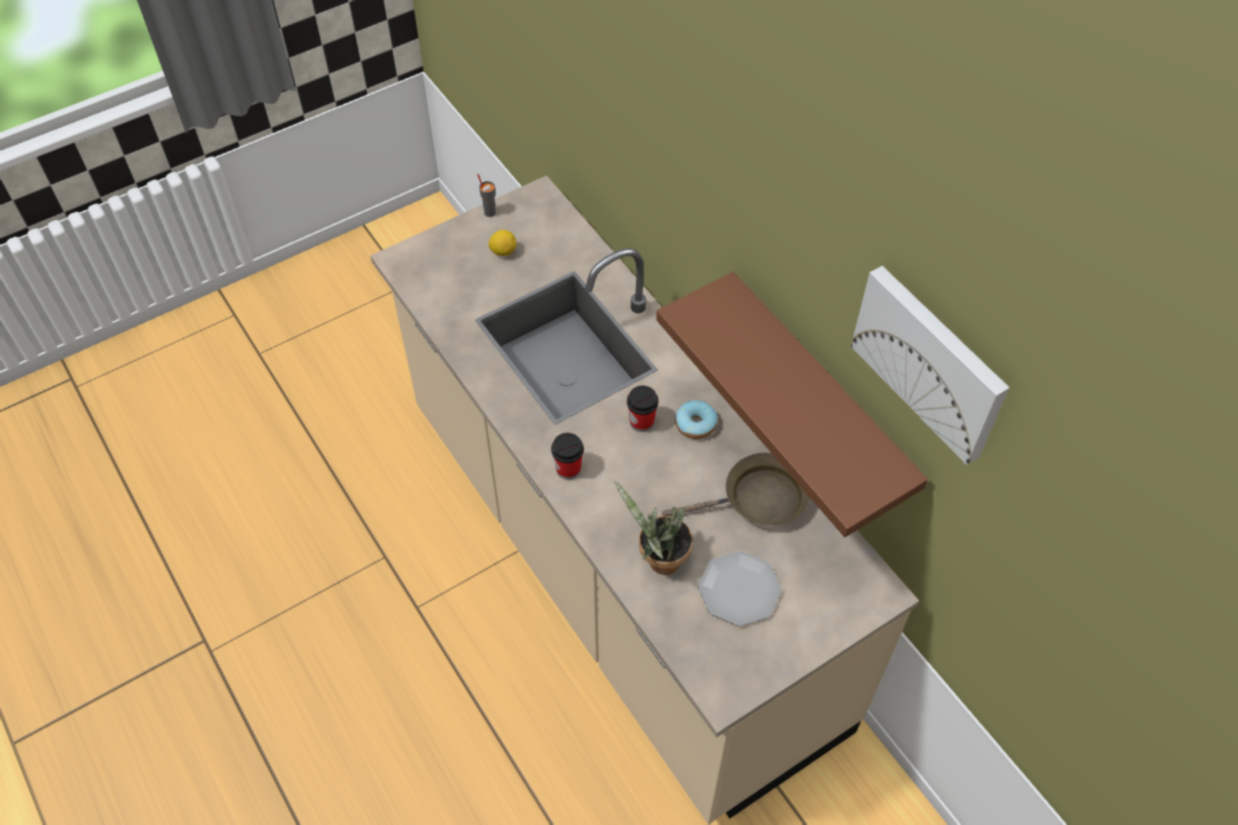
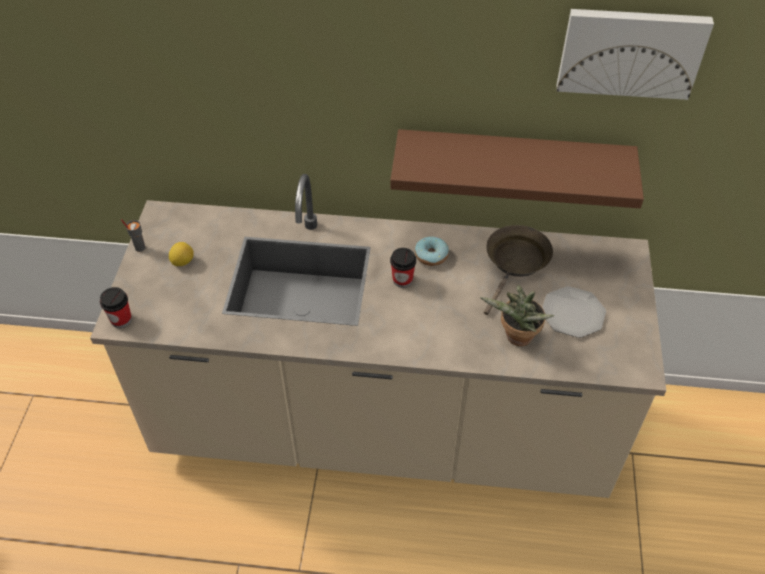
camera: 50 degrees left, 5 degrees down
(568, 469) = (401, 340): cup -> cup (121, 320)

